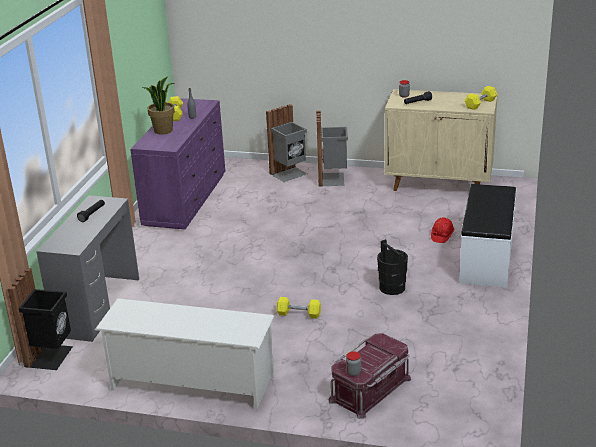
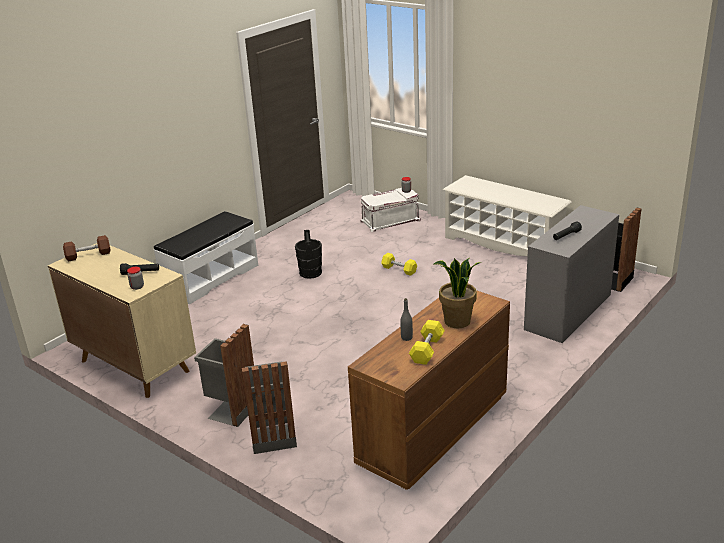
camera: 155 degrees left, 0 degrees up
(186, 199) = (433, 430): purple dresser -> brown dresser
(371, 390) = (390, 220): red storage box -> white storage box
(442, 236) = (216, 305): red hard hat -> none
(480, 104) = (88, 255): yellow dumbbell -> brown dumbbell

